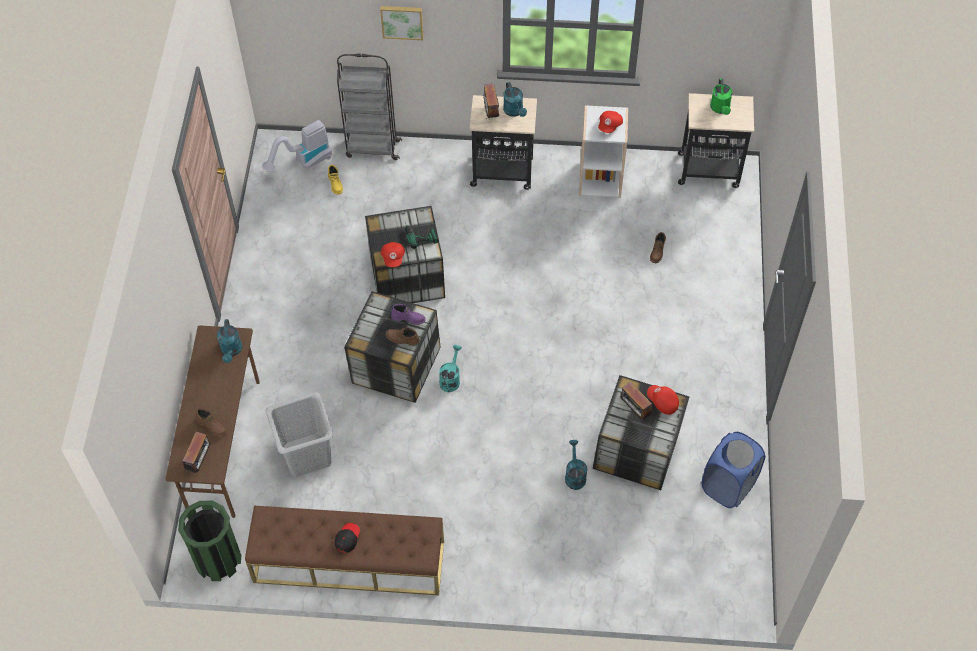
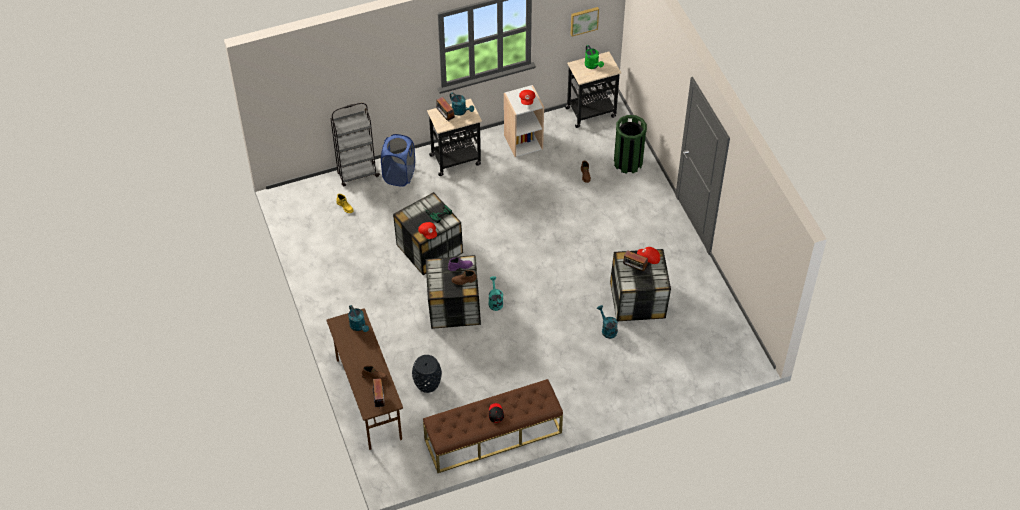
camera: 25 degrees left, 5 degrees down
(218, 559) = (406, 469): green trash can -> green trash can (628, 162)
(303, 163) = (314, 201): vacuum cleaner -> none
(307, 455) = (427, 383): grey laundry basket -> black stool
(402, 21) = (371, 73): picture -> picture (584, 20)
(728, 486) = (705, 300): blue laundry basket -> blue laundry basket (399, 175)

